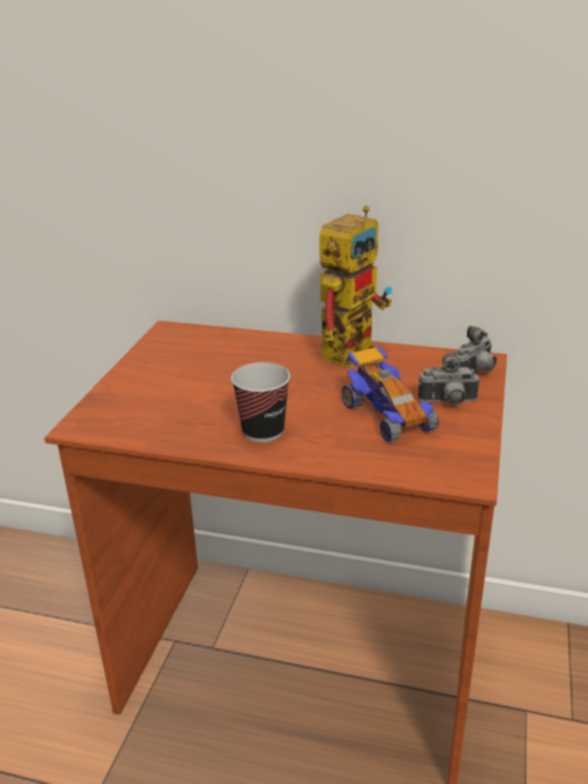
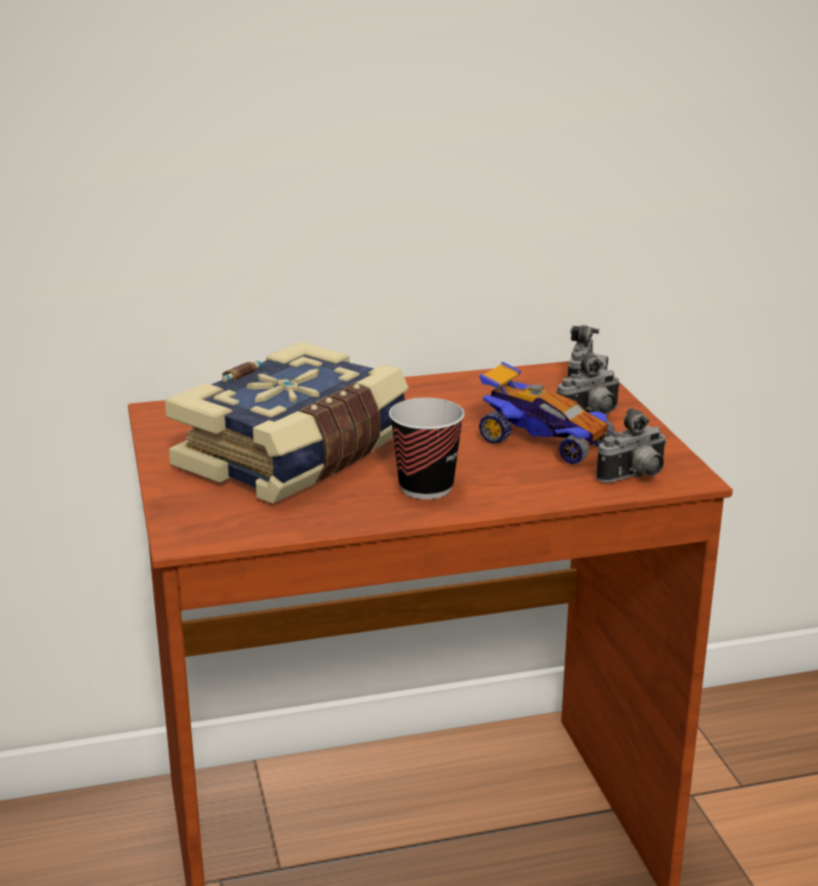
camera: 30 degrees left, 5 degrees down
(209, 383) = (296, 455): none -> book
(351, 348) = (421, 385): toy robot -> none
(424, 466) = (635, 477): none -> camera

